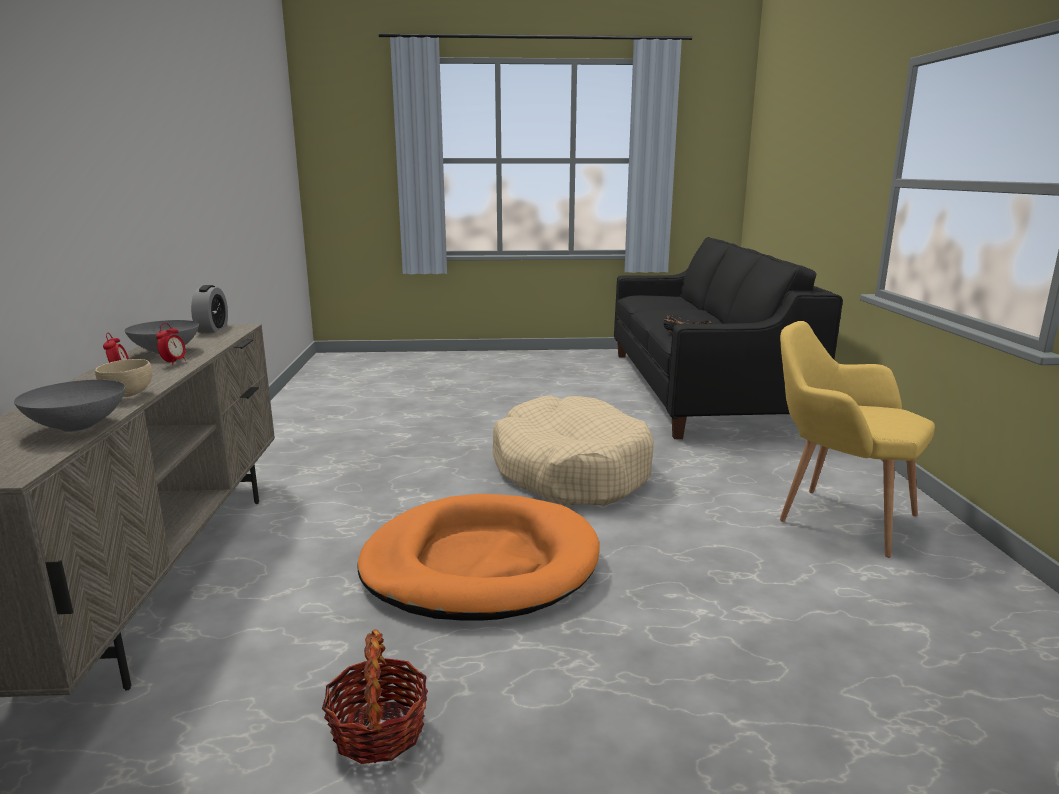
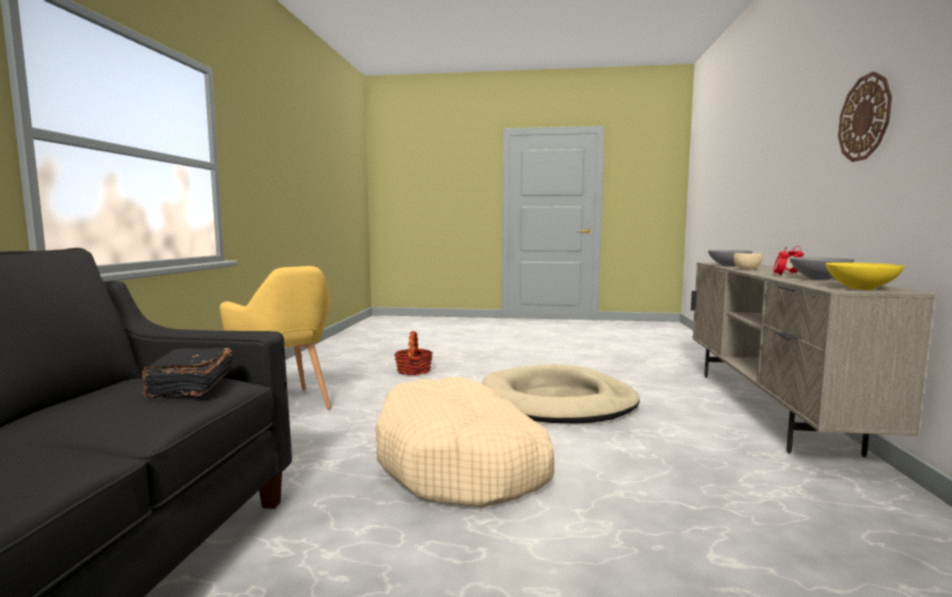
camera: 170 degrees left, 10 degrees down
(61, 143) = (865, 118): none -> wall clock
(212, 329) = (862, 288): alarm clock -> yellow bowl
(379, 731) = (590, 366): basket -> basket (413, 371)
(480, 564) = (558, 401): orange dog bed -> beige dog bed

